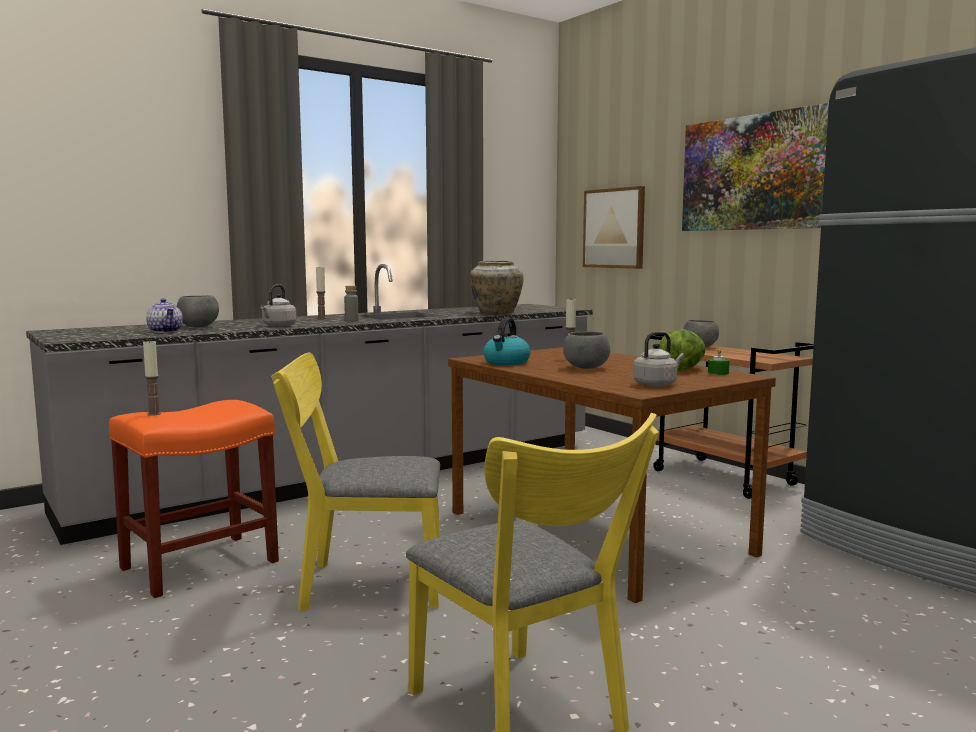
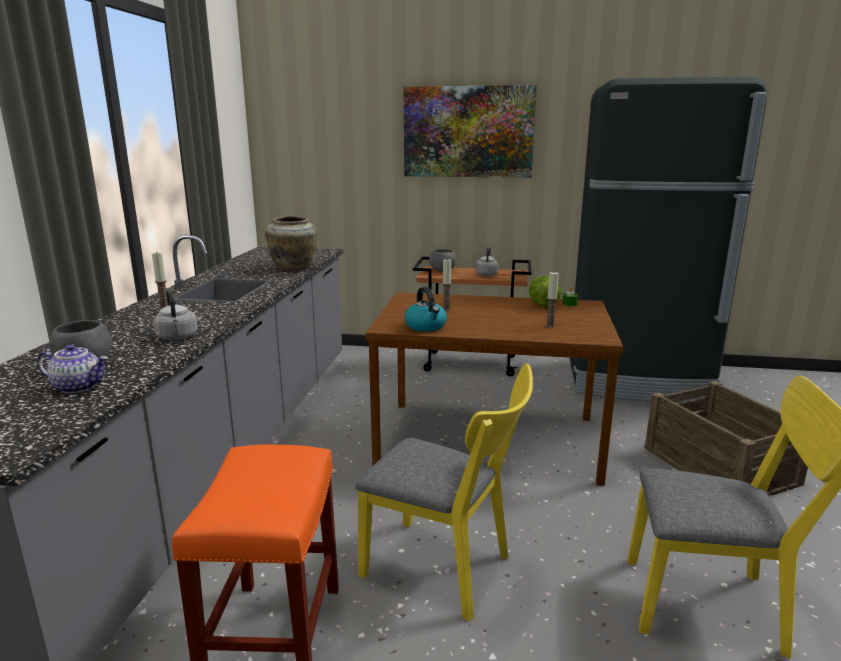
camera: 45 degrees left, 10 degrees up
(154, 414) = (247, 506): candle -> candle (550, 326)
(351, 320) = (214, 308): grey bottle -> none
(361, 585) = (446, 569): yellow chair -> yellow chair turned 105 degrees counterclockwise
(585, 368) = (492, 319): grey bowl -> none
(614, 228) = (326, 171): picture -> none
(657, 384) = (583, 327): grey kettle -> grey kettle (486, 274)
(848, 651) = (719, 464): none -> crate

